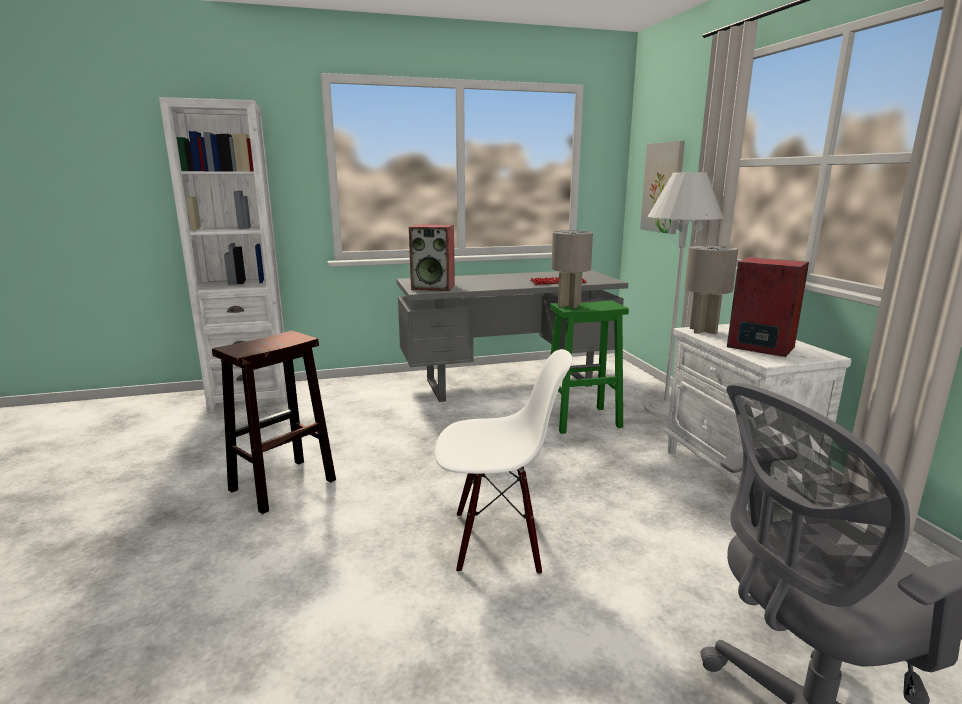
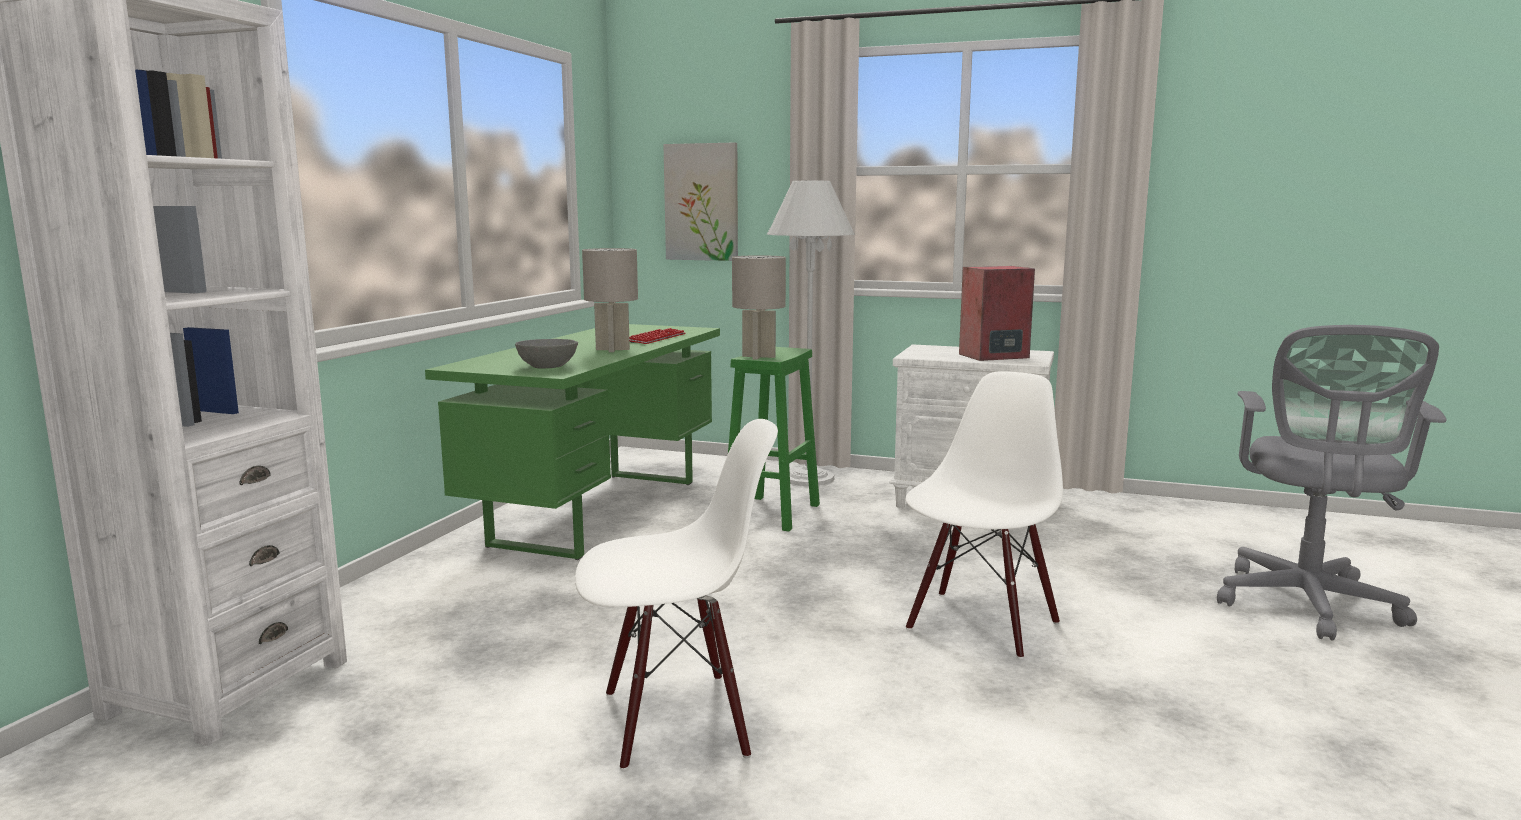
camera: 55 degrees left, 5 degrees down
(281, 486) = (676, 721): brown stool -> white chair
(434, 287) = (547, 367): speaker -> grey bowl
(508, 383) = (598, 511): grey desk -> green desk
(703, 331) = (921, 355): grey table lamp -> grey table lamp (613, 349)

